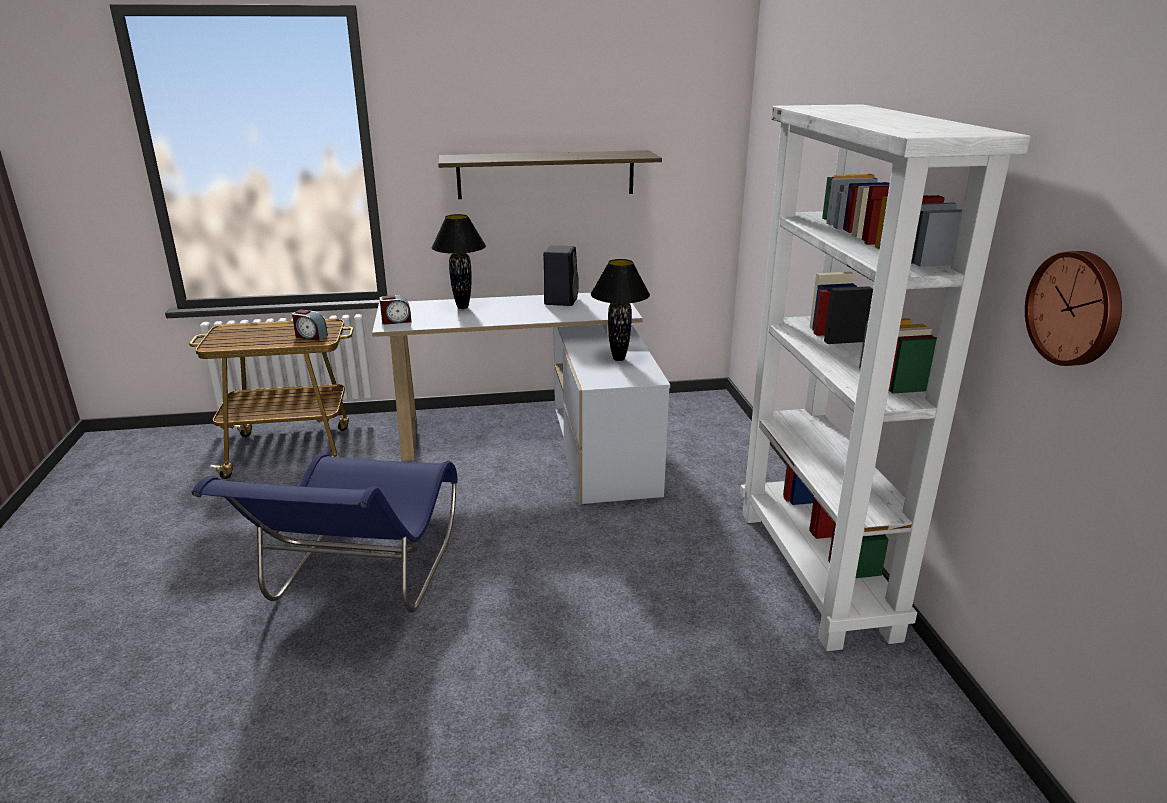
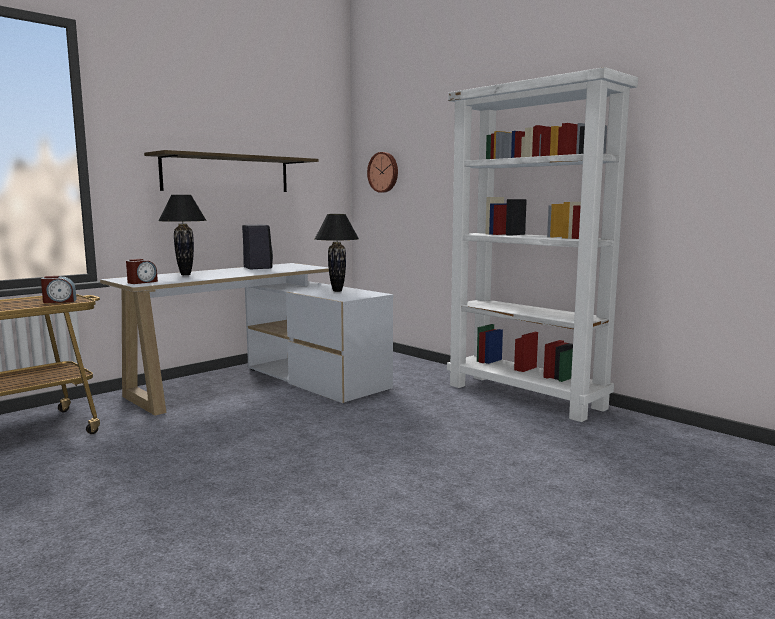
camera: 35 degrees left, 15 degrees down
(360, 581) = (228, 481): blue chair -> none
(1076, 308) = (689, 155): wall clock -> wall clock (384, 172)

